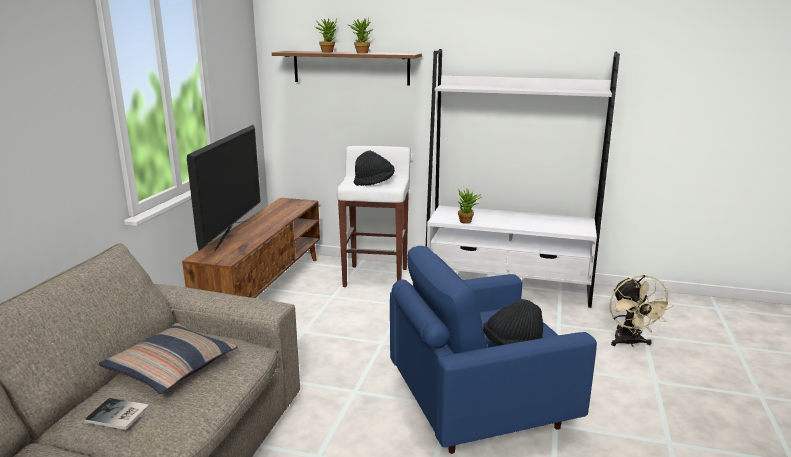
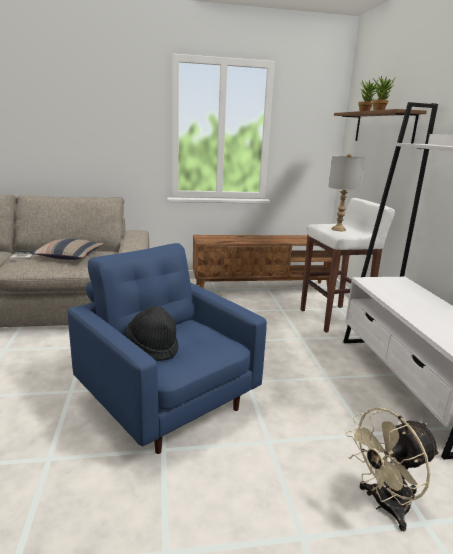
camera: 65 degrees right, 0 degrees up
(232, 235) = (243, 236): television -> none
(374, 183) = (338, 229): black hat -> grey table lamp
(467, 222) = (380, 291): potted plant -> none

